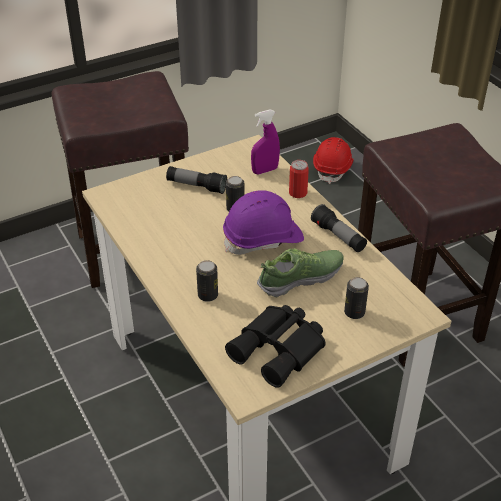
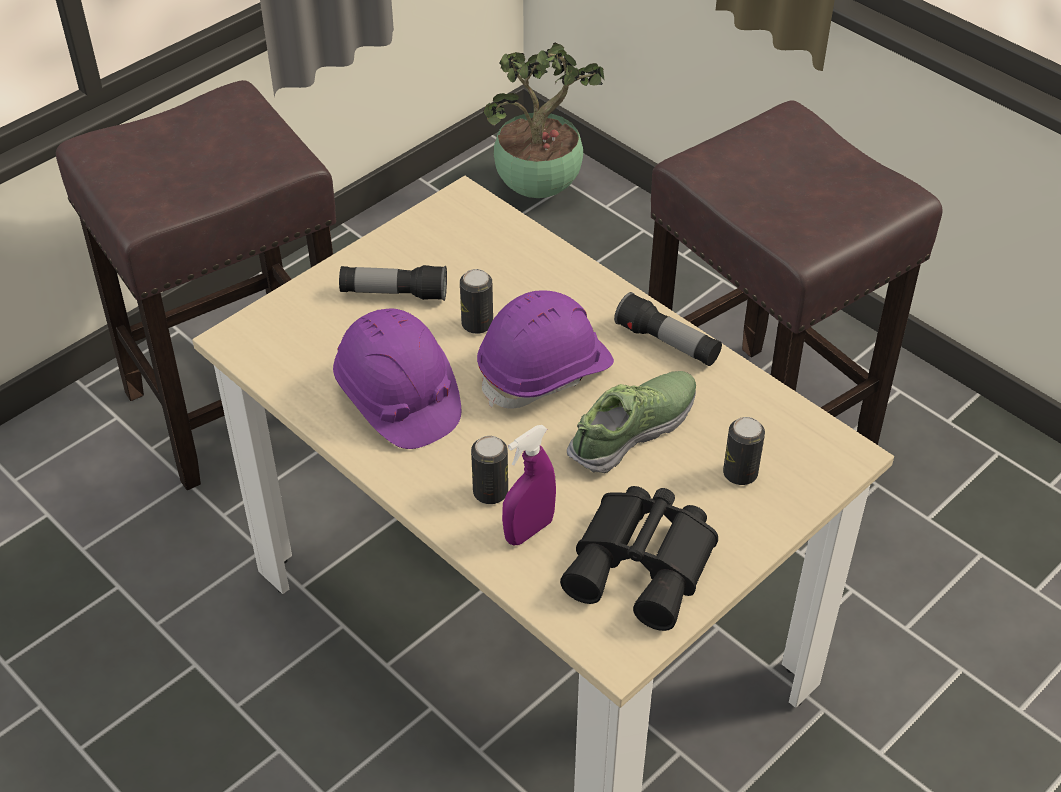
camera: 15 degrees left, 5 degrees up
(176, 238) = (397, 399): none -> purple hard hat
(265, 170) = (501, 243): purple spray bottle -> purple spray bottle (529, 530)
(298, 193) = (572, 275): can -> none
(333, 168) = (540, 188): red hard hat -> potted plant

